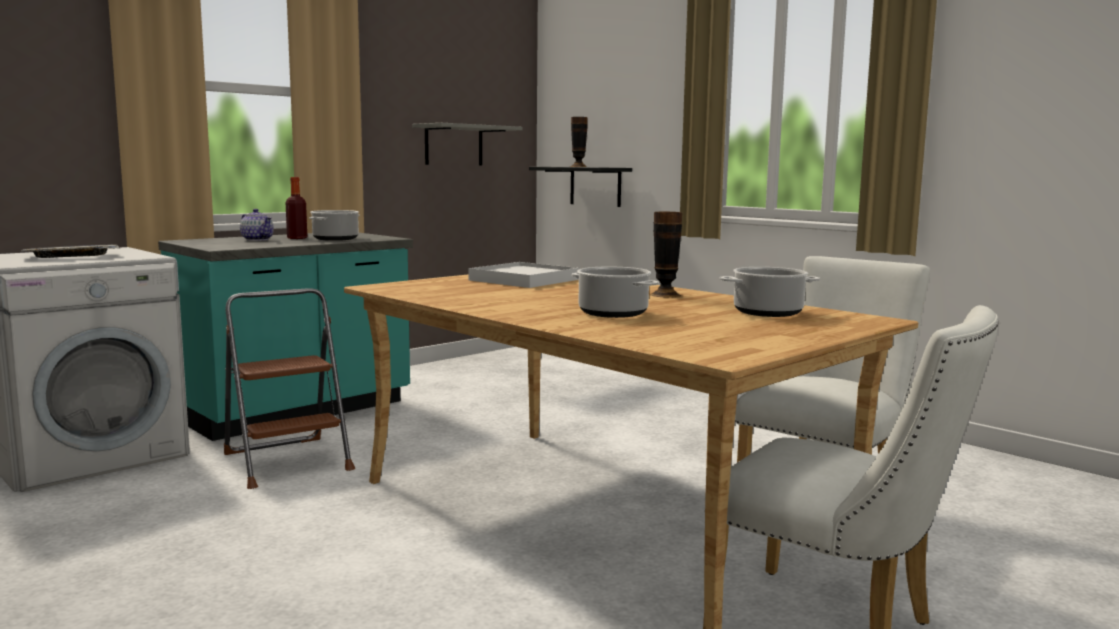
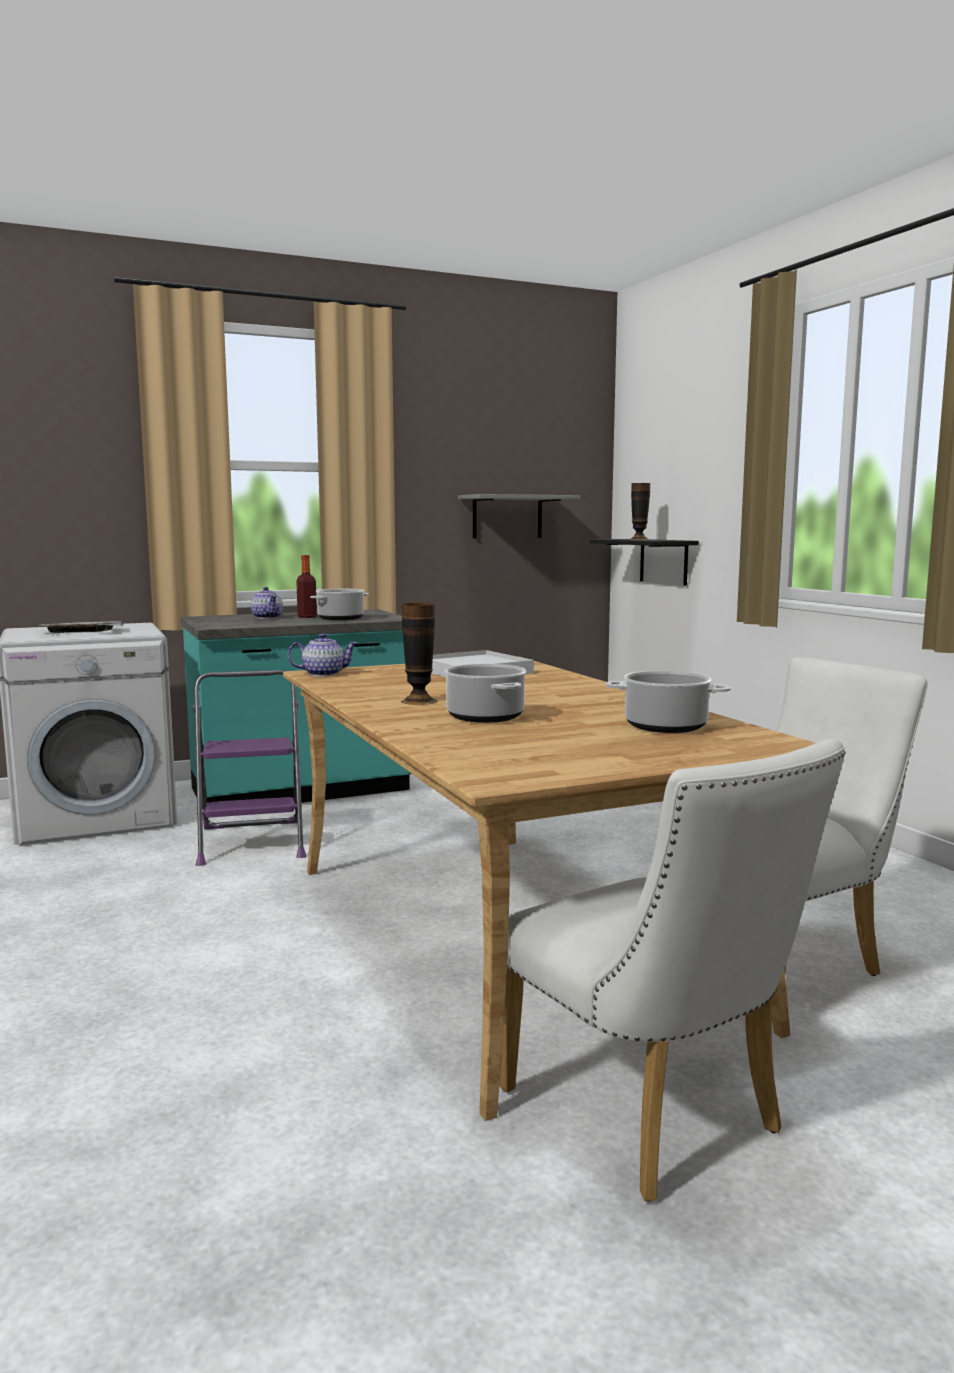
camera: 20 degrees right, 0 degrees up
(286, 459) = (253, 840): brown step ladder -> purple step ladder
(390, 287) = (323, 674): none -> teapot
(665, 295) = (591, 697): vase -> vase (419, 701)

